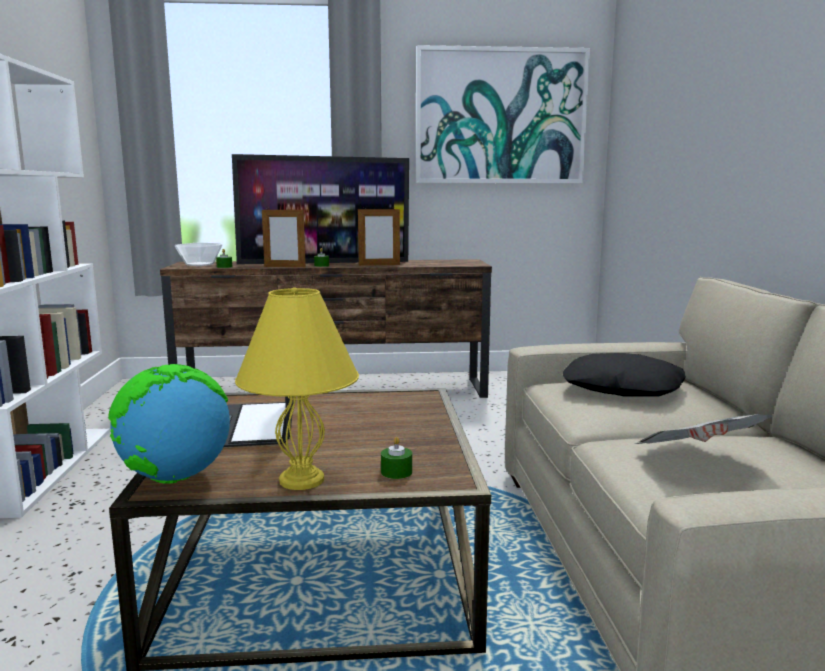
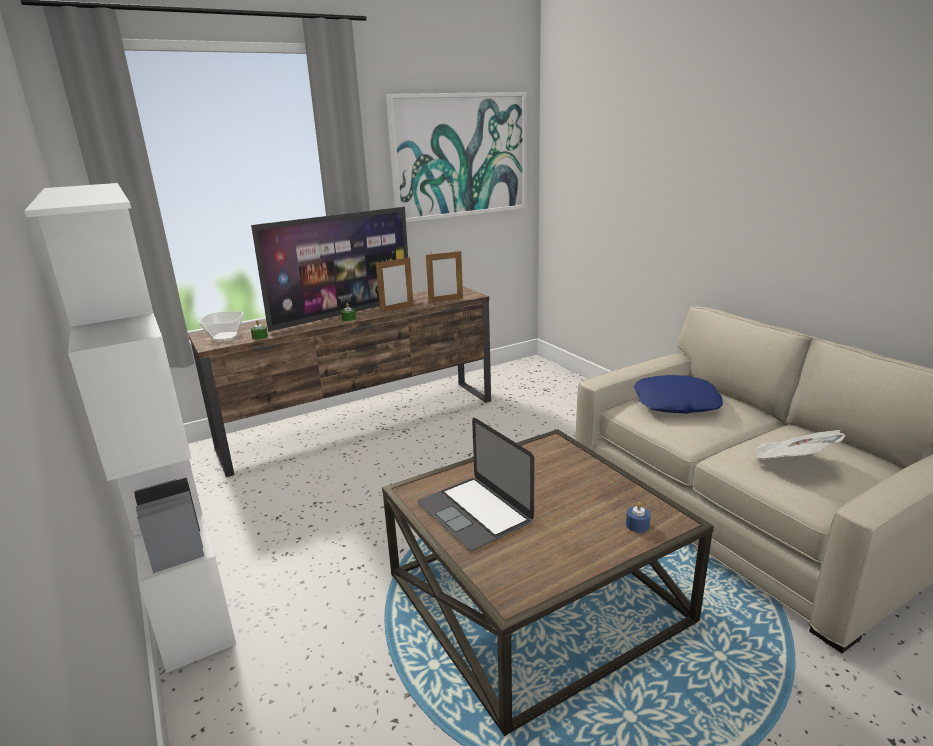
camera: 25 degrees left, 10 degrees up
(174, 478) = (505, 584): globe -> none
(285, 267) = (318, 326): picture frame -> picture frame (446, 300)
(300, 480) = (590, 554): yellow table lamp -> none
(396, 472) = (637, 525): green candle -> blue candle
(622, 388) = (676, 403): black pillow -> blue pillow

